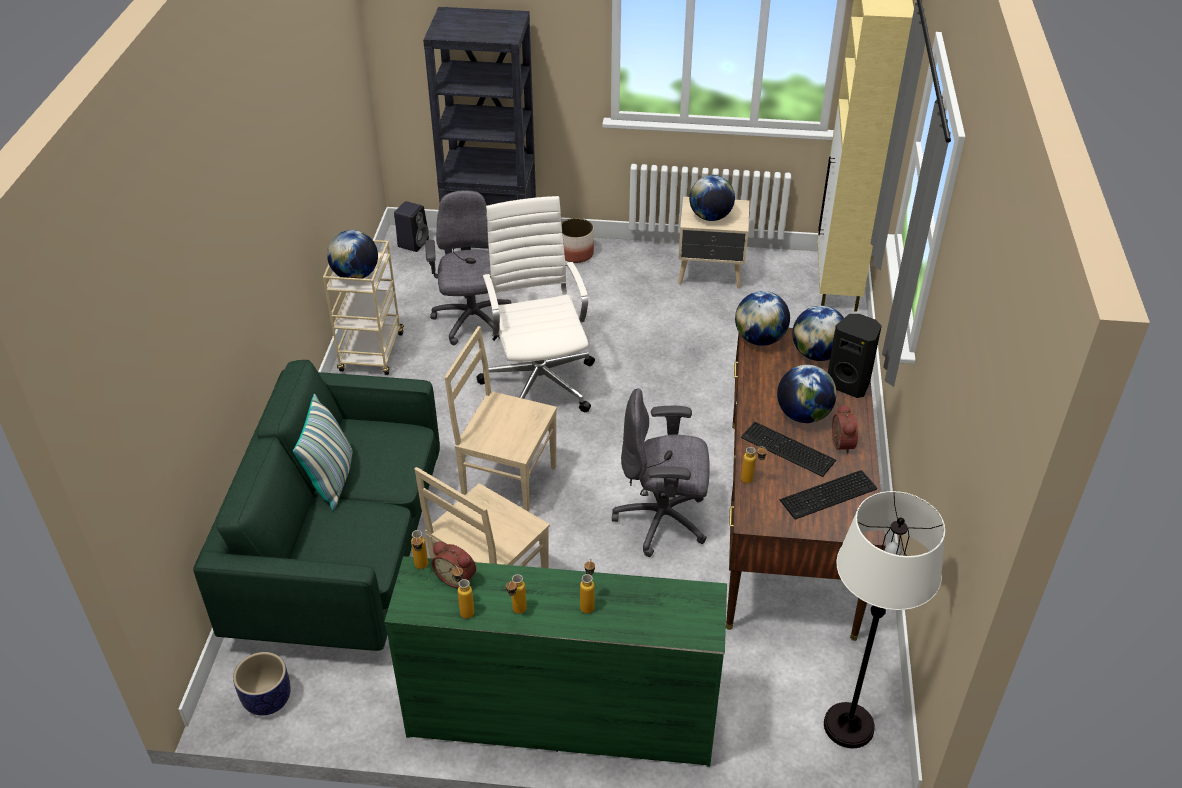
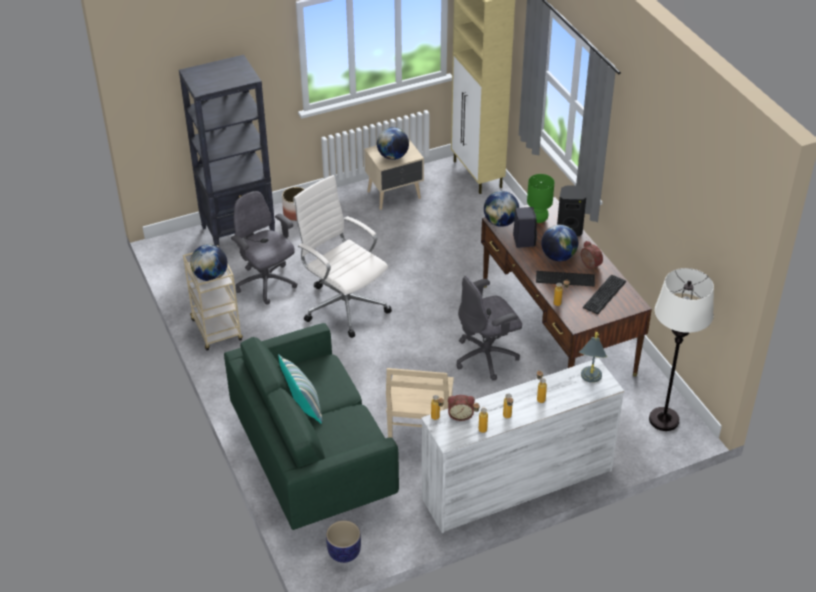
camera: 30 degrees left, 0 degrees up
(413, 243) = (176, 246): black speaker -> black speaker (523, 240)
(507, 484) = (378, 375): beige chair -> none
(560, 717) = (516, 484): green dresser -> white dresser
(684, 612) = (589, 380): none -> grey table lamp
(817, 354) = (538, 219): globe -> green table lamp

